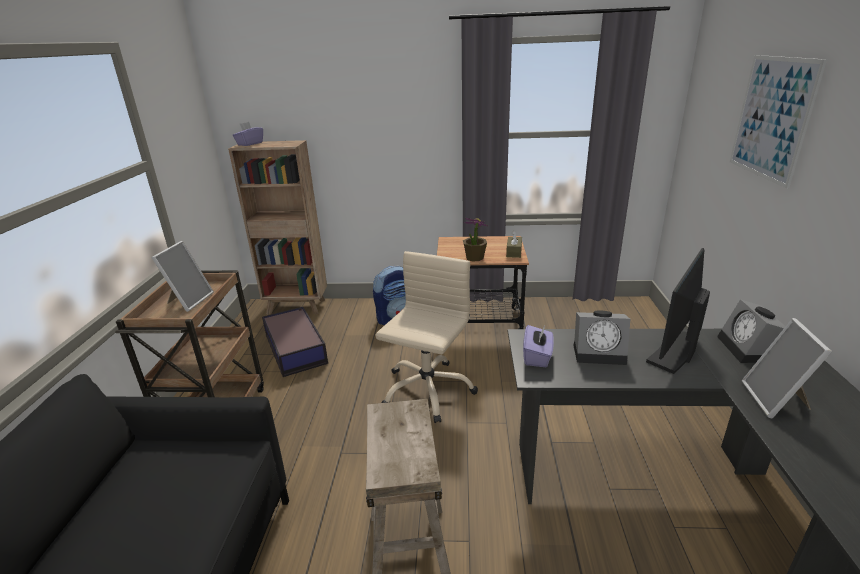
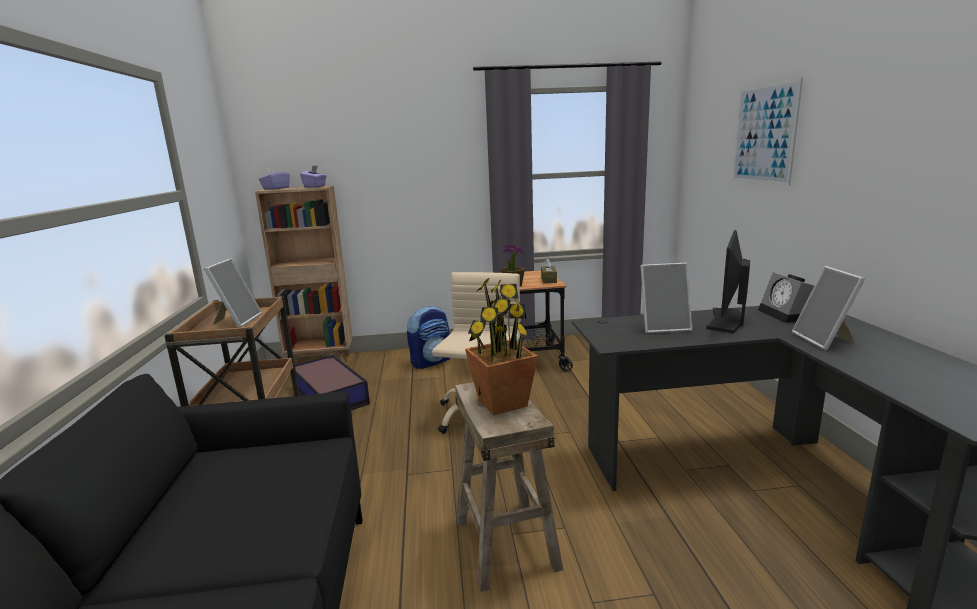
camera: 10 degrees left, 10 degrees down
(403, 437) = (502, 402): none -> potted plant
(537, 357) = (608, 334): purple tissue box -> purple tissue box (315, 187)
(600, 353) = (663, 327): alarm clock -> picture frame

